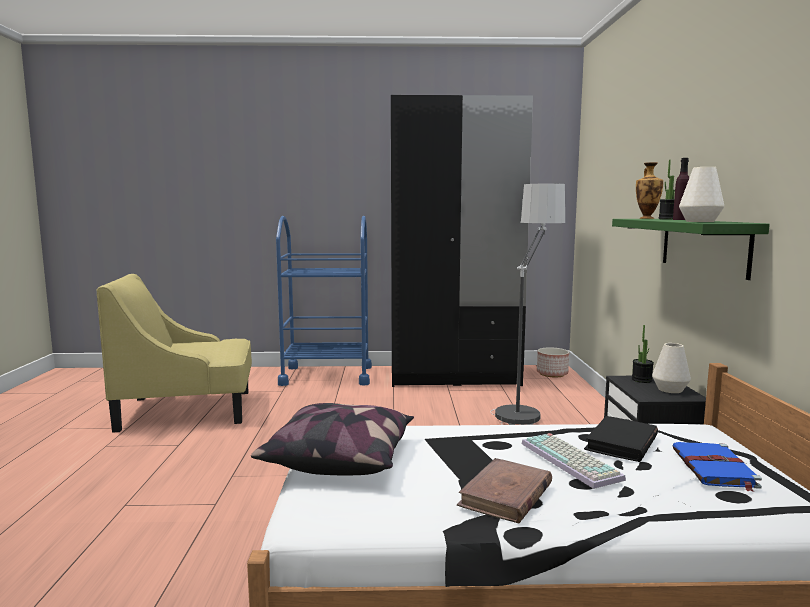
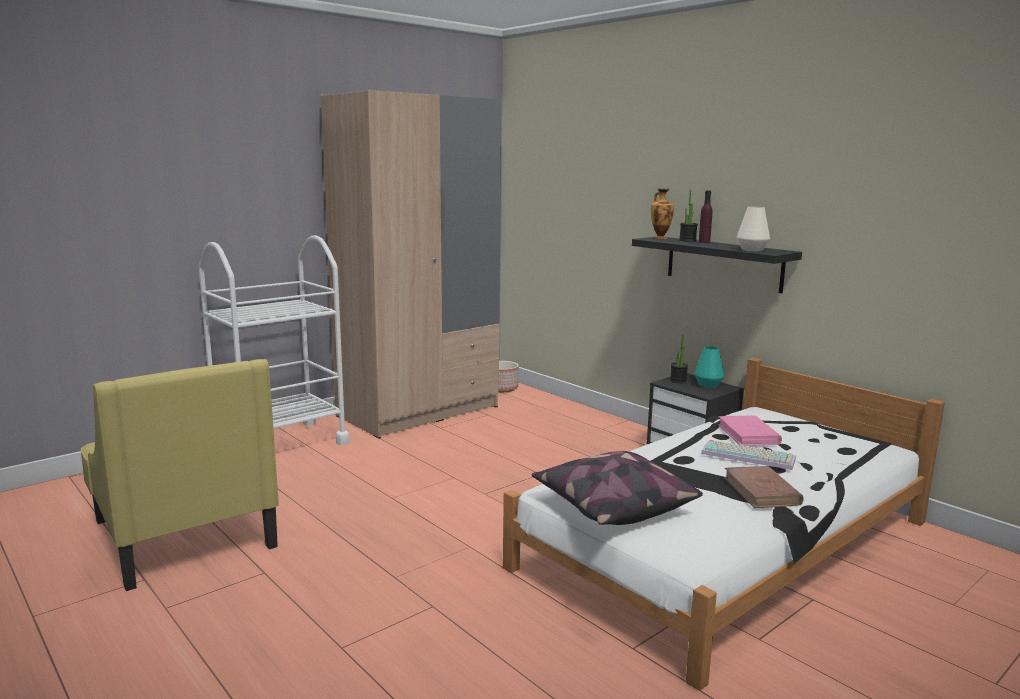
camera: 40 degrees left, 5 degrees up
(187, 410) = (183, 533): yellow armchair -> yellow armchair turned 75 degrees counterclockwise
(327, 376) = (280, 444): blue cart -> white cart
(454, 376) = (419, 411): black wardrobe -> beige wardrobe
(525, 407) = (532, 427): floor lamp -> none
(621, 443) = (748, 434): black book -> pink book
(670, 389) = (708, 385): white vase -> turquoise vase
(703, 245) = (723, 263): green shelf -> black shelf
(714, 468) = (816, 436): blue book -> none

